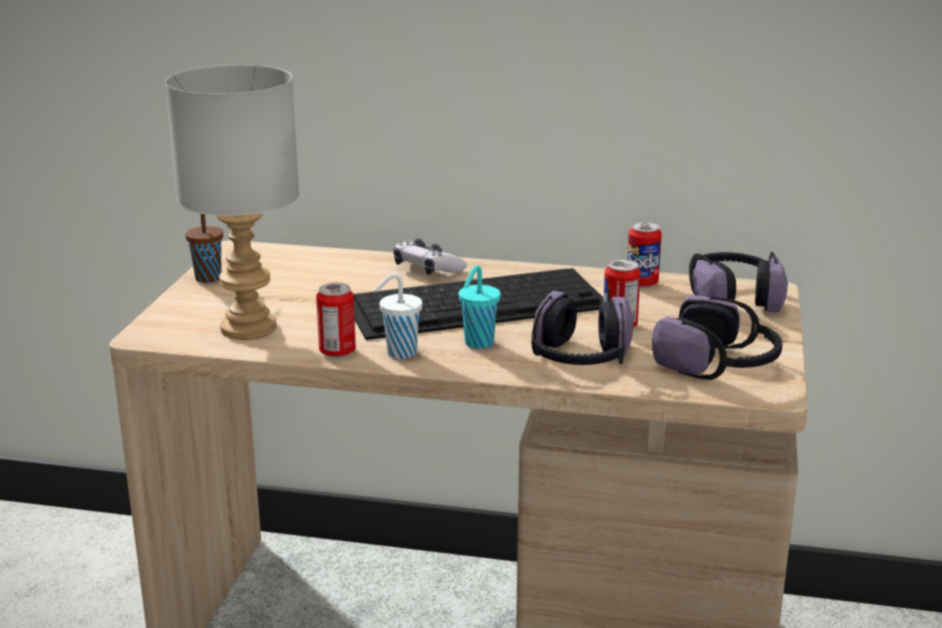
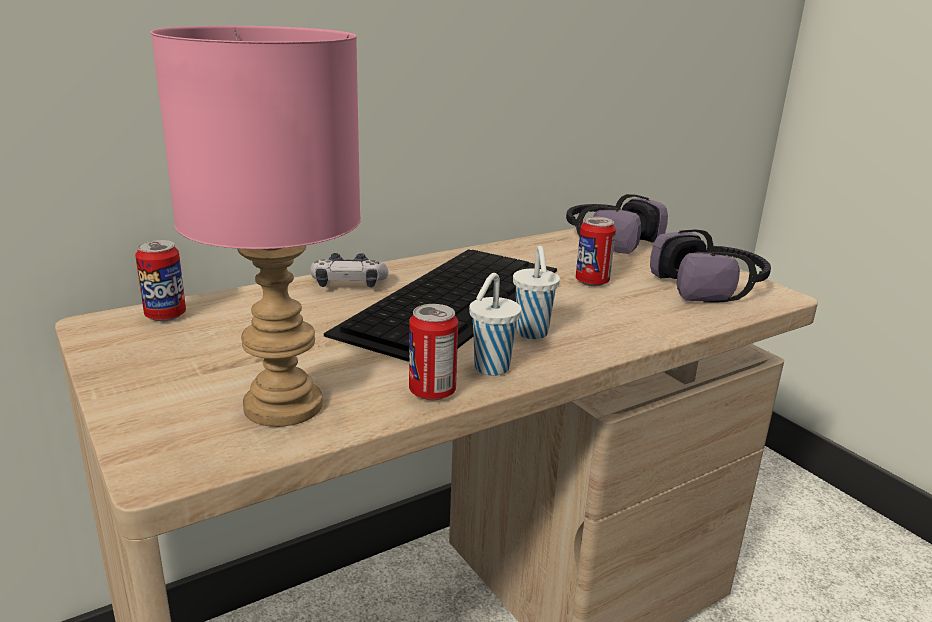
camera: 45 degrees left, 0 degrees up
(210, 278) = (120, 366): brown cup -> none
(246, 329) = (283, 407): grey table lamp -> pink table lamp
(478, 344) = (532, 334): turquoise cup -> white cup
(579, 360) = (628, 318): headphones -> none
(642, 283) = (535, 247): can -> can (165, 315)

